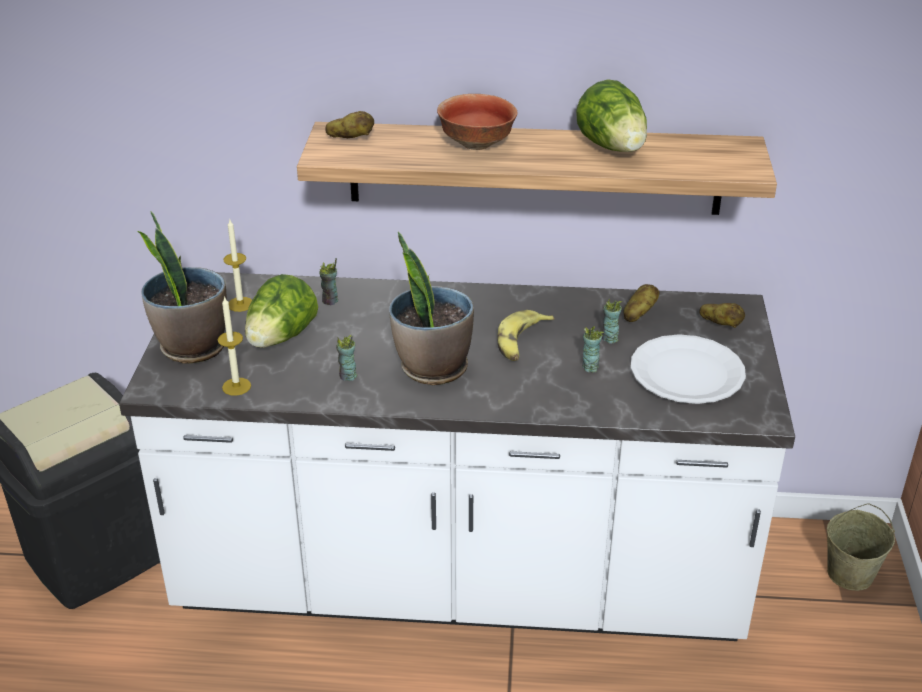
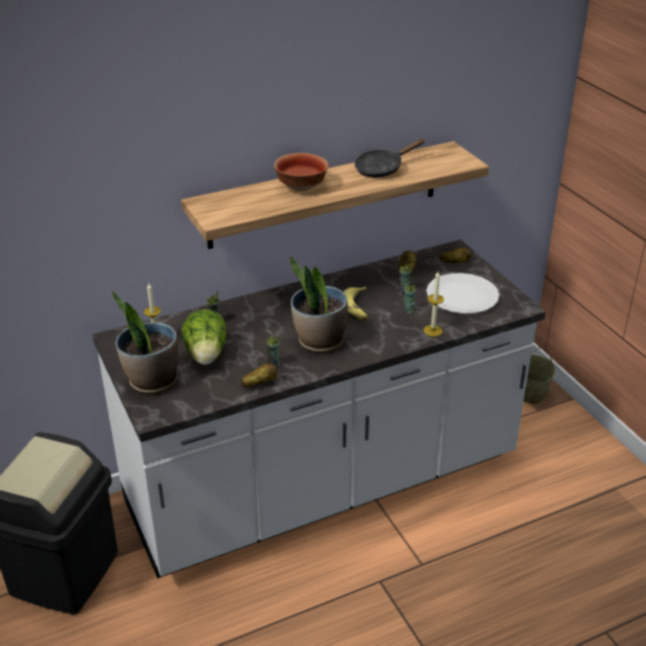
camera: 30 degrees left, 0 degrees up
(236, 386) = (209, 395): candle -> candle (433, 330)
(351, 138) = (219, 204): potato -> potato (259, 383)
(613, 148) = (382, 168): lettuce -> black frying pan

